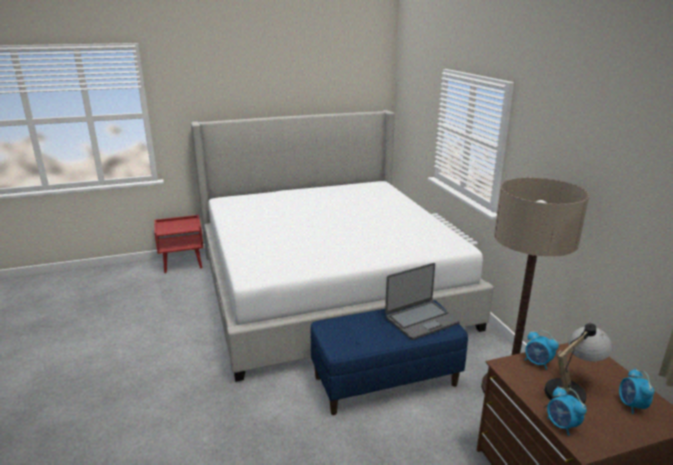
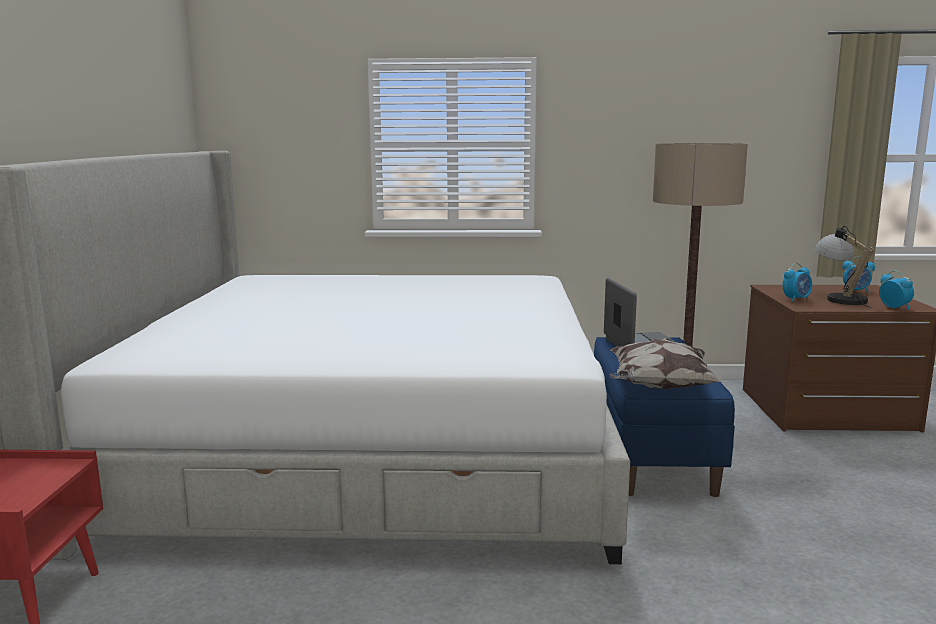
camera: 70 degrees left, 10 degrees down
(335, 331) = (658, 387): none -> pillow
(561, 425) = (894, 308): alarm clock -> alarm clock turned 105 degrees counterclockwise

